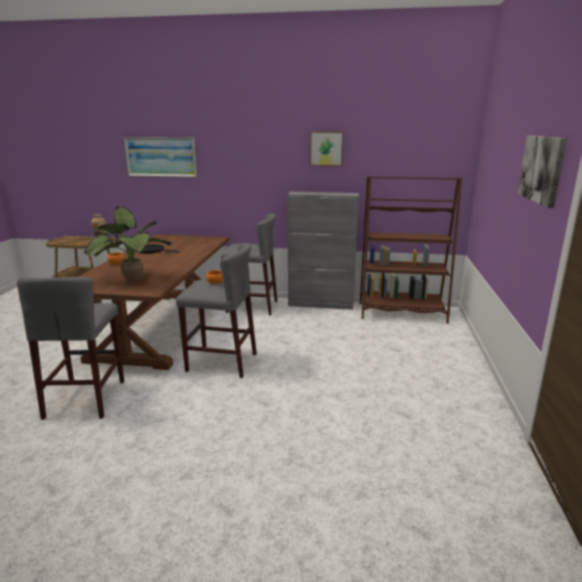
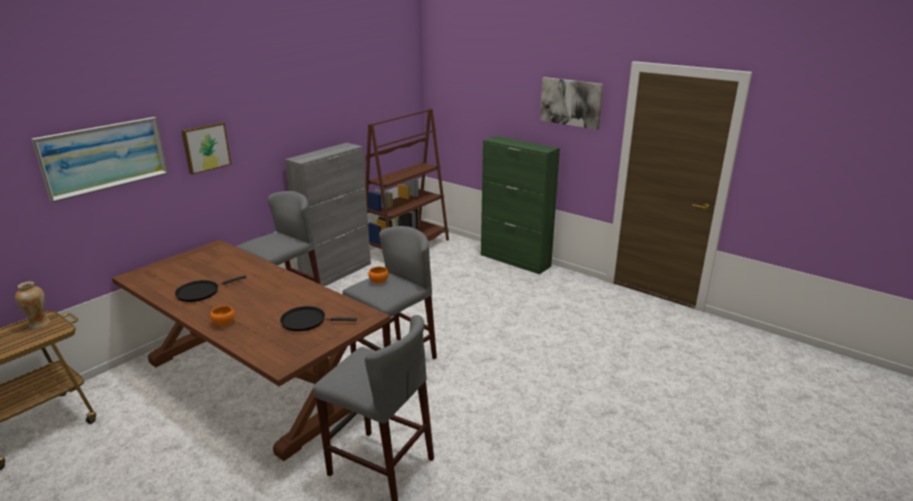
camera: 60 degrees left, 5 degrees up
(131, 279) = (307, 321): potted plant -> black frying pan
(326, 148) = (311, 101): picture -> picture (205, 147)
(468, 365) = (515, 260): none -> green cabinet

